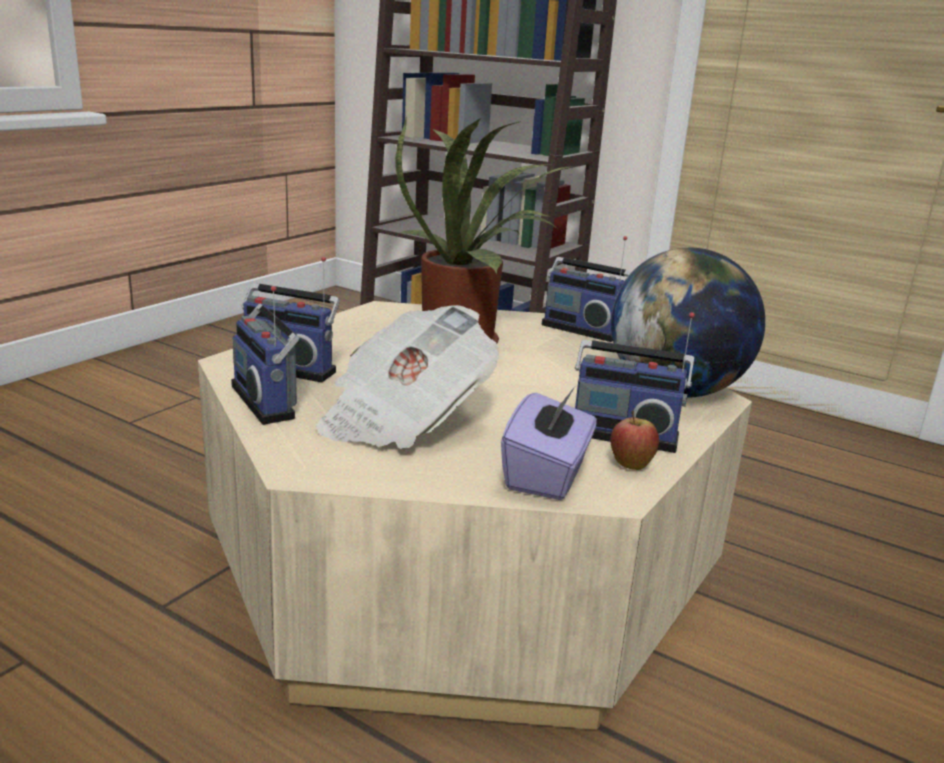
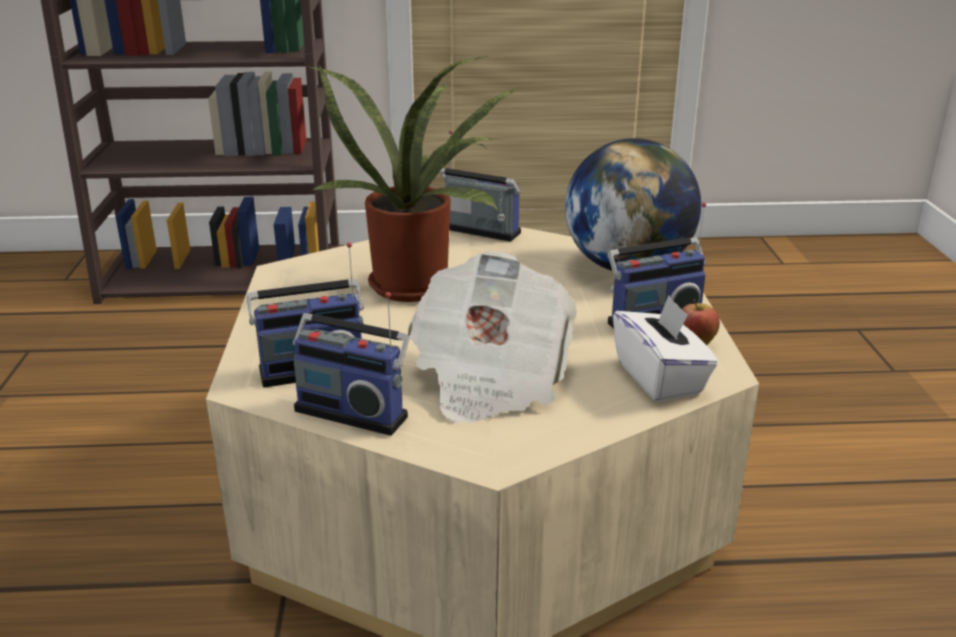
camera: 35 degrees left, 5 degrees up
(547, 475) = (660, 378): purple tissue box -> white tissue box
(582, 329) = (479, 233): radio -> radio turned 150 degrees counterclockwise

